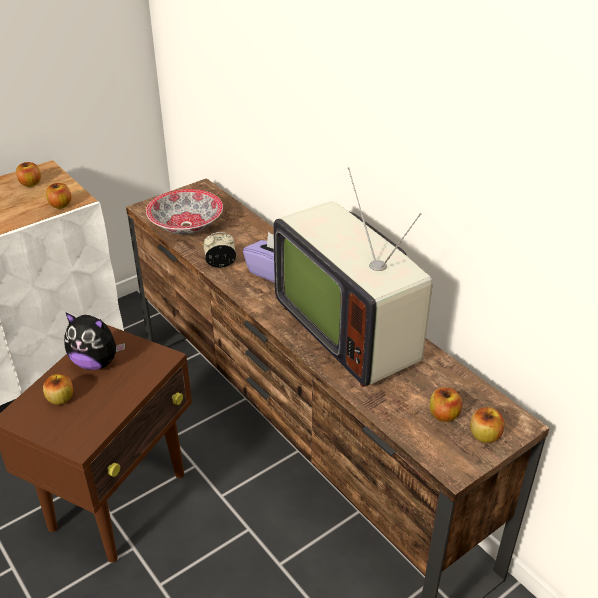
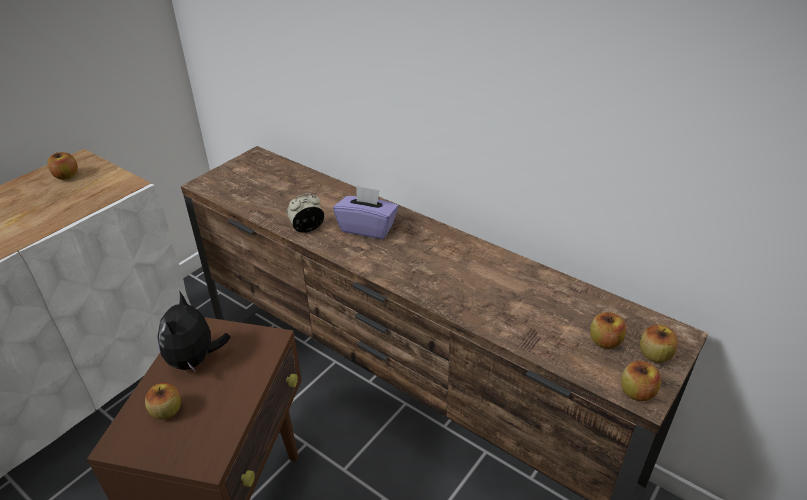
camera: 15 degrees left, 0 degrees up
(60, 205) = (110, 194): apple -> apple (637, 392)
(96, 362) = (195, 360): plush toy -> plush toy turned 90 degrees clockwise
(186, 225) = (253, 195): bowl -> none
(350, 330) = (470, 272): television -> none

